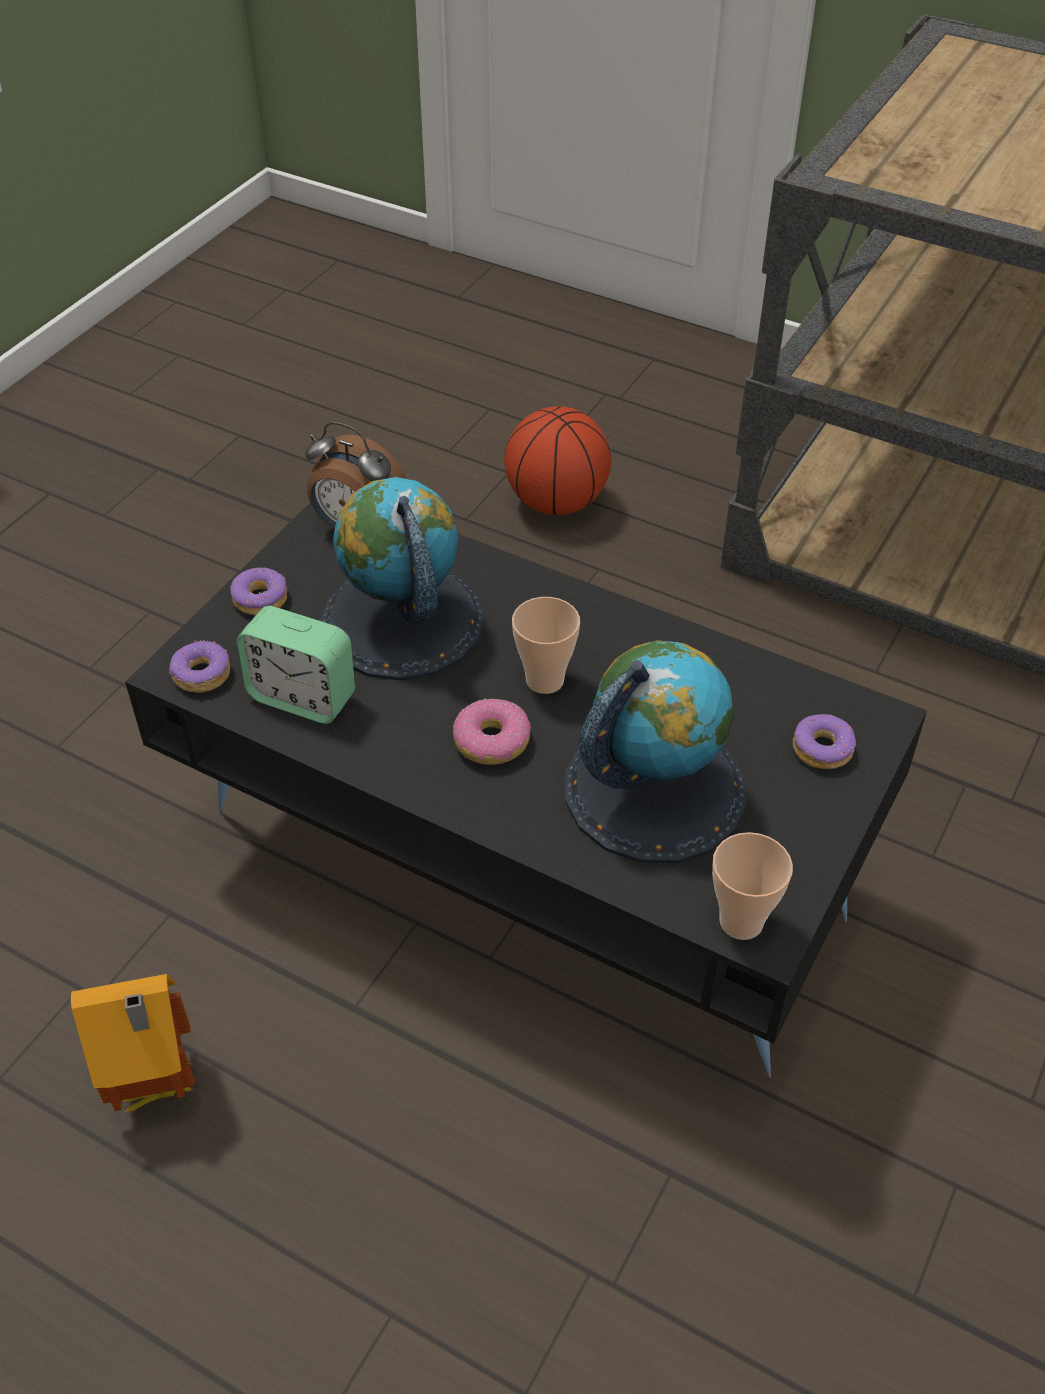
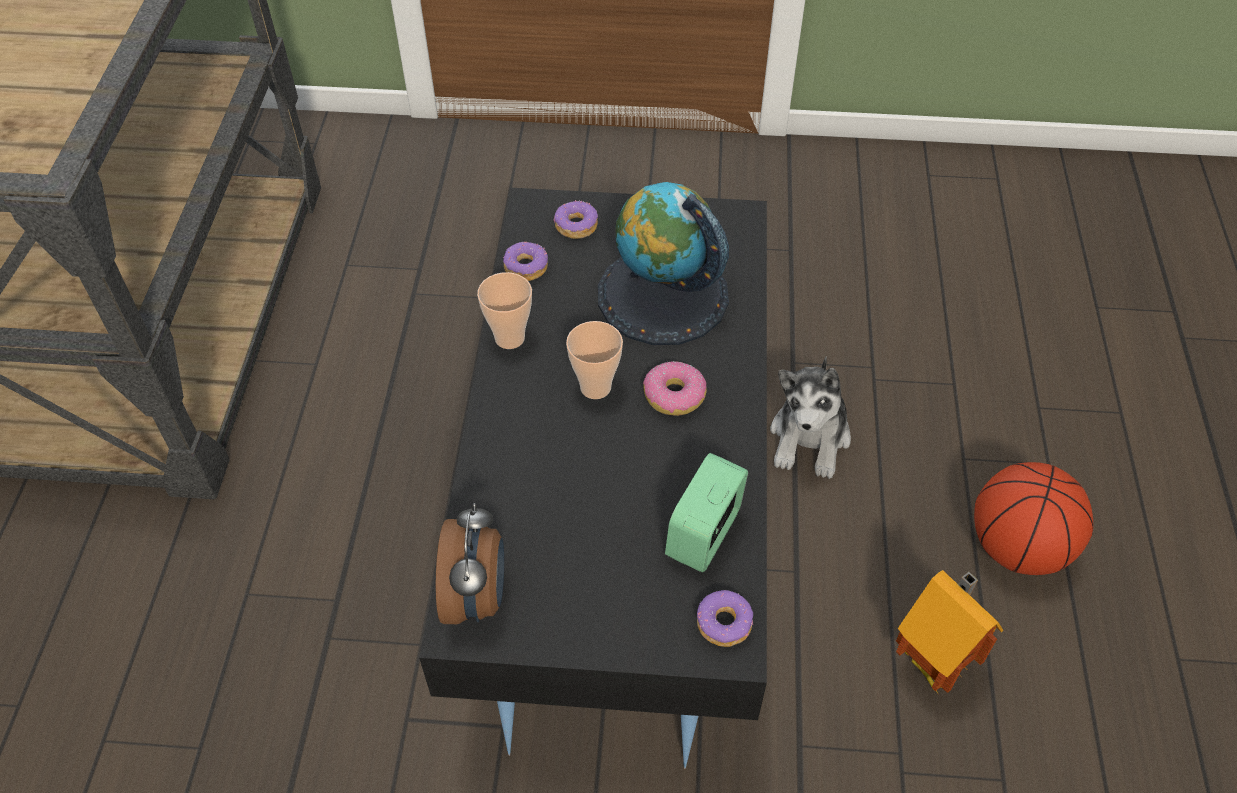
camera: 115 degrees left, 5 degrees up
(261, 599) = (610, 627): donut -> donut (525, 267)
(302, 697) = (704, 535): alarm clock -> alarm clock turned 150 degrees counterclockwise
(402, 621) = (580, 506): globe -> none
(530, 1124) = (810, 438): none -> plush toy
(557, 503) = (149, 669): basketball -> basketball (1017, 546)
(741, 921) = (738, 229): cup -> cup (509, 338)

